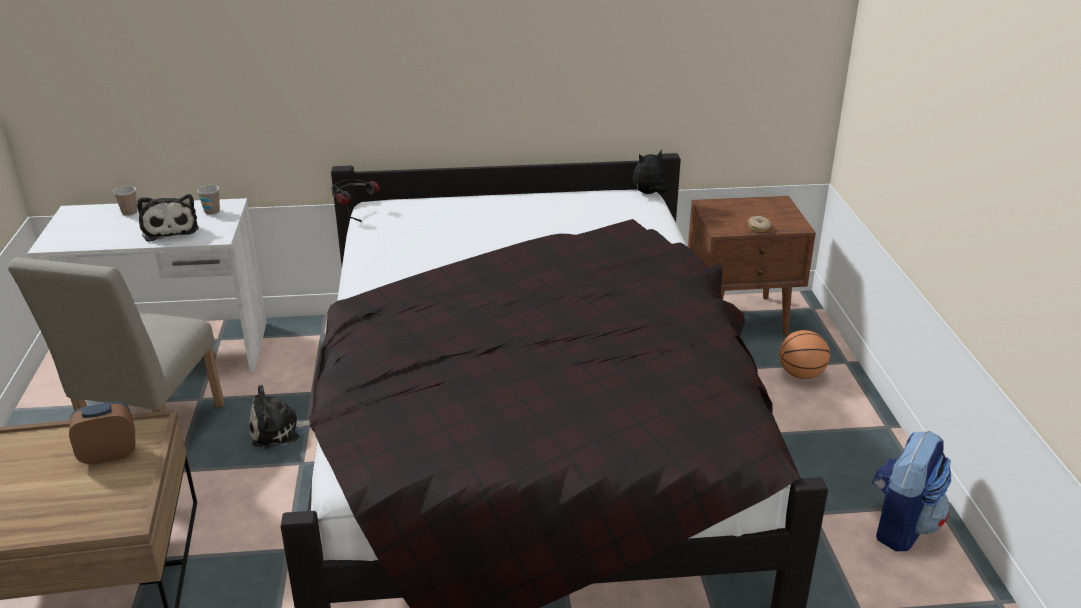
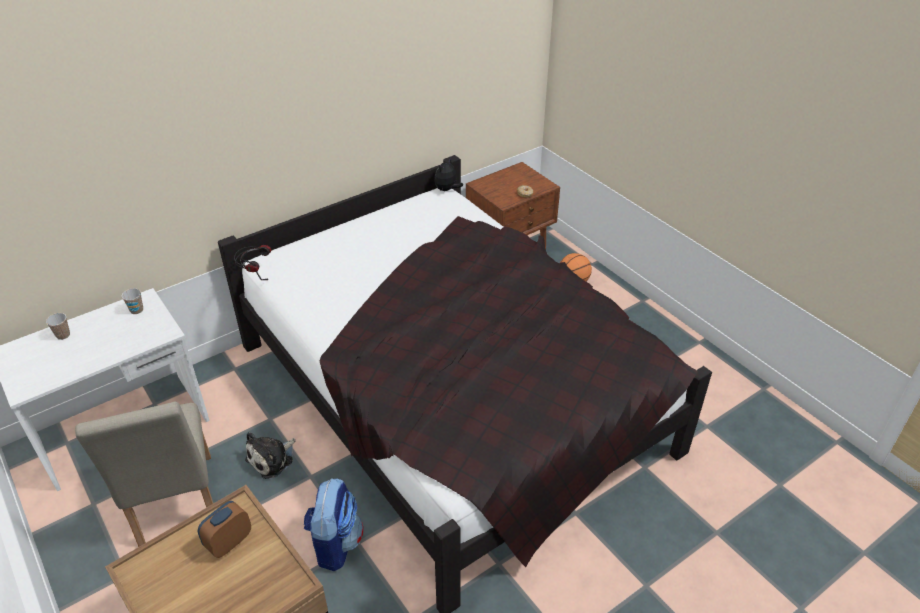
camera: 30 degrees left, 10 degrees up
(170, 229) = (117, 339): plush toy -> none
(901, 526) = (691, 363): backpack -> backpack (335, 543)

